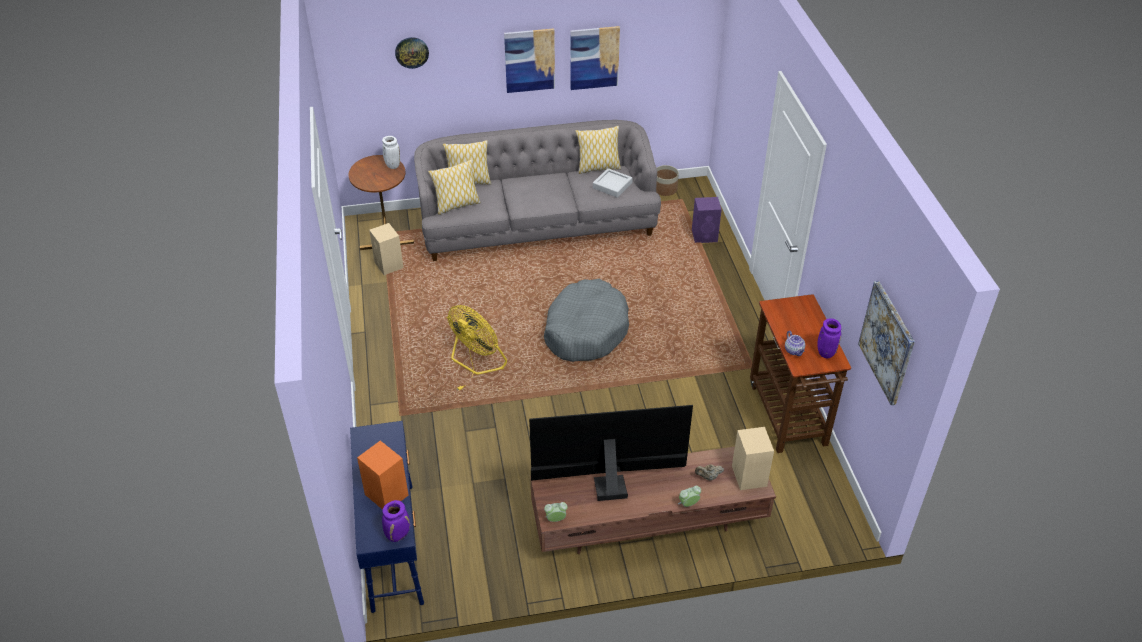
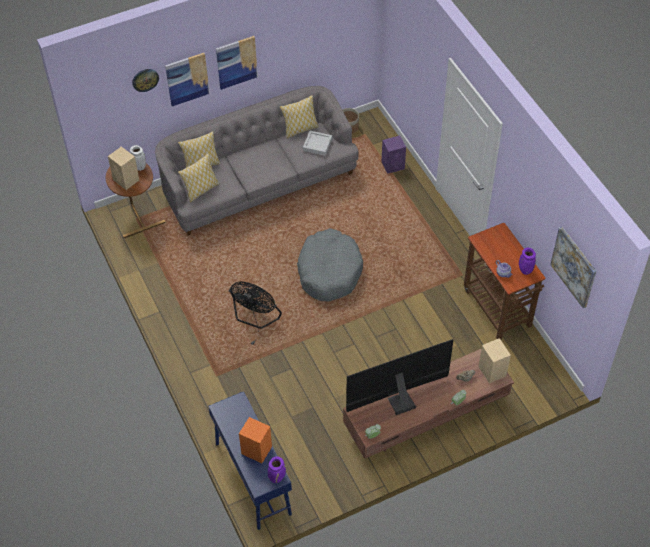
camera: 15 degrees left, 10 degrees up
(389, 266) = (154, 248): beige speaker -> beige speaker (126, 180)
(472, 363) = (253, 319): yellow fan -> black fan
(594, 58) = (286, 47): picture -> picture (187, 79)

